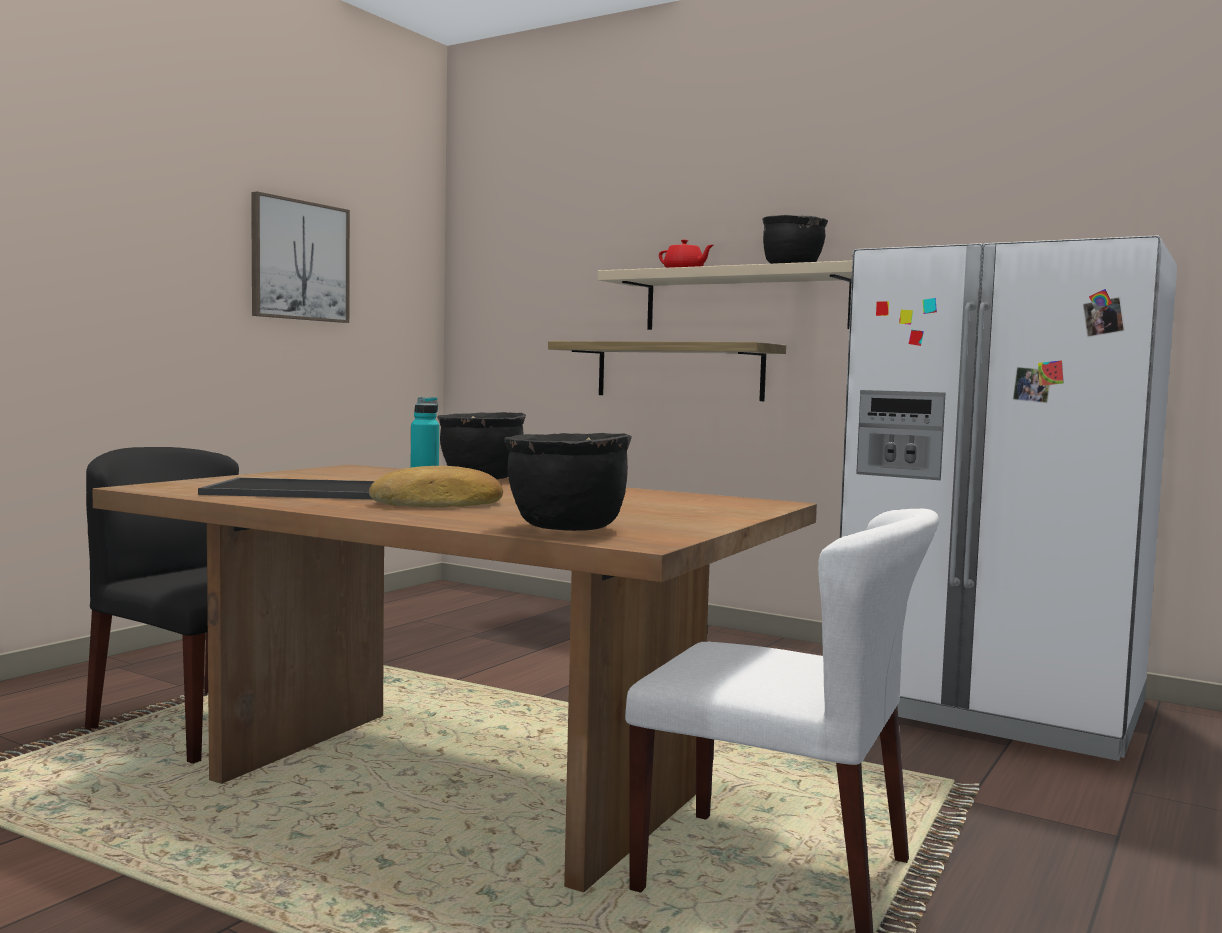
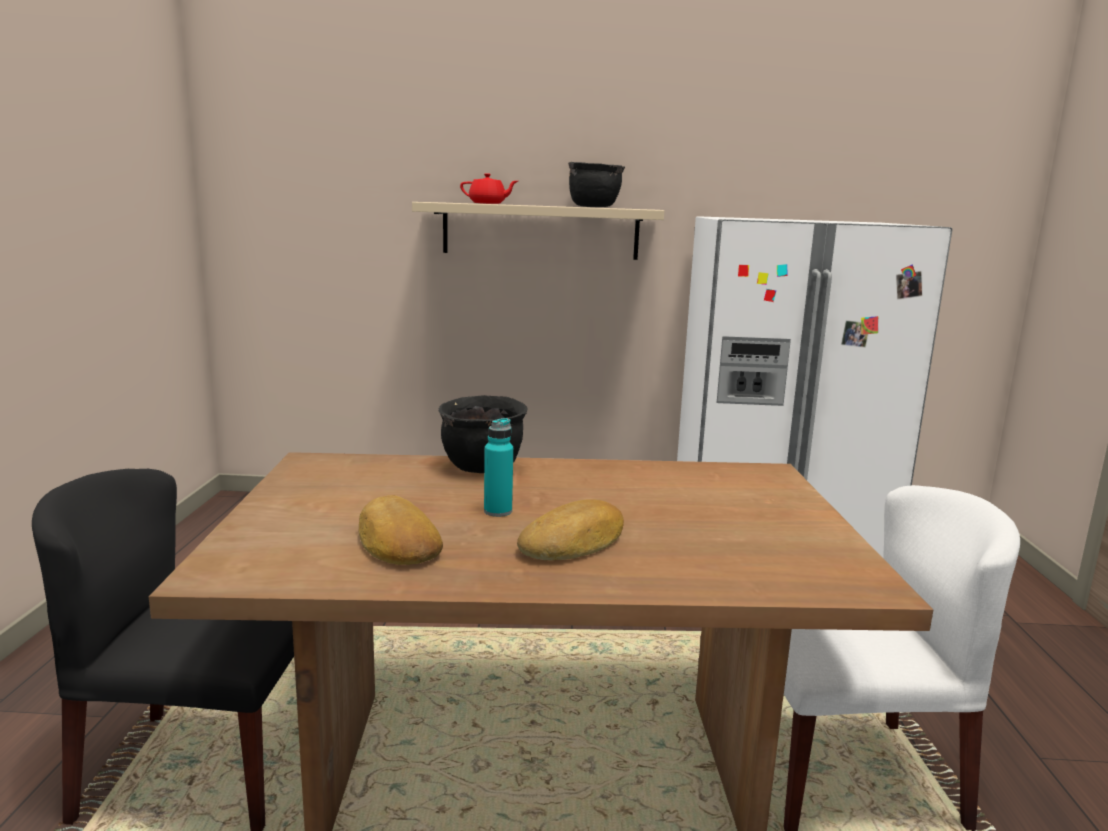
camera: 30 degrees left, 10 degrees up
(299, 260) = (75, 188): picture -> none
(302, 491) = (396, 542): tray -> bread
(566, 528) = (775, 574): black cooking pot -> none
(678, 371) = (476, 291): shelf -> none

